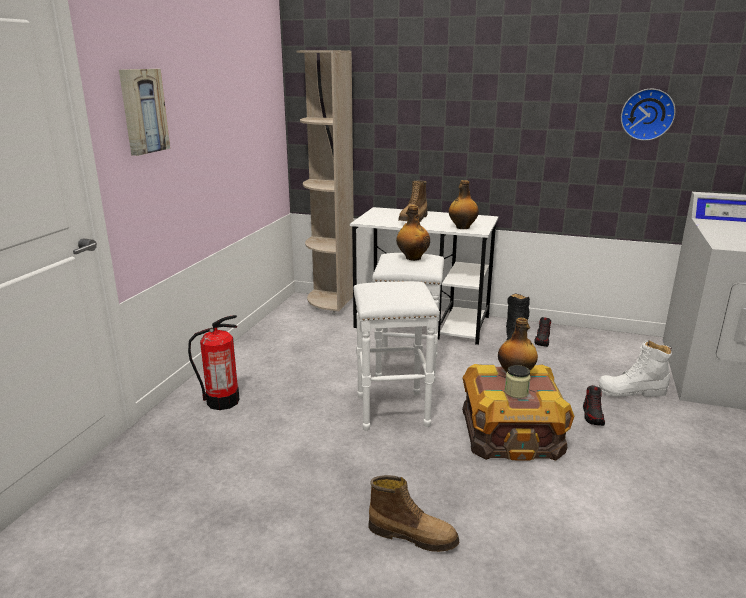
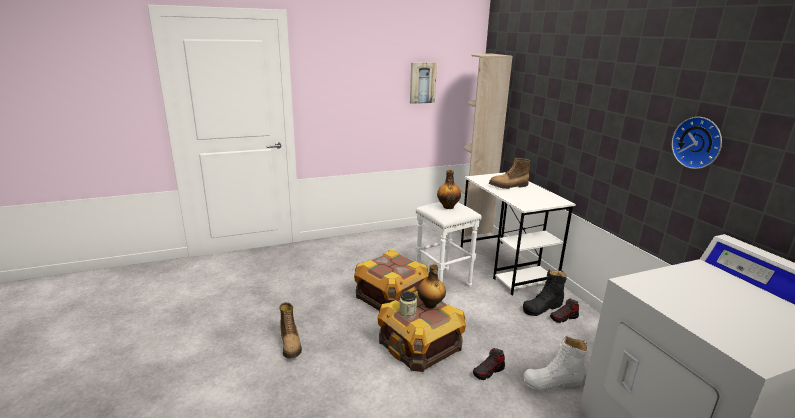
camera: 50 degrees right, 0 degrees up
(142, 111) = (332, 84): picture -> picture (422, 82)
(222, 401) = (337, 250): fire extinguisher -> none
(394, 411) = (391, 297): white stool -> crate
(462, 227) = (522, 201): bottle -> none
(632, 391) = (553, 381): white boot -> white boot turned 60 degrees counterclockwise

